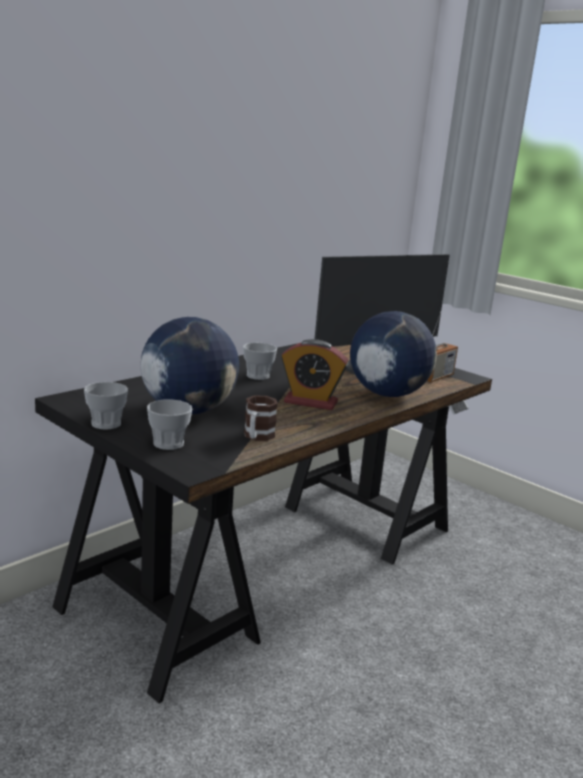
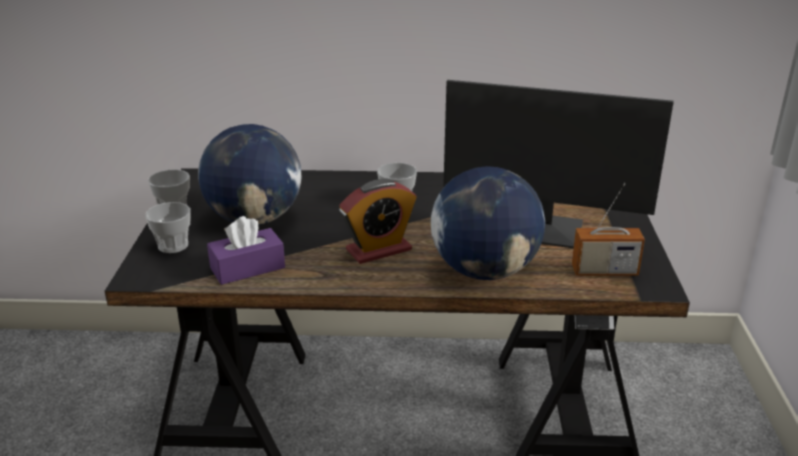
camera: 50 degrees right, 10 degrees up
(257, 437) = (247, 268): mug -> purple tissue box
(310, 402) = (379, 250): alarm clock -> alarm clock turned 90 degrees counterclockwise

